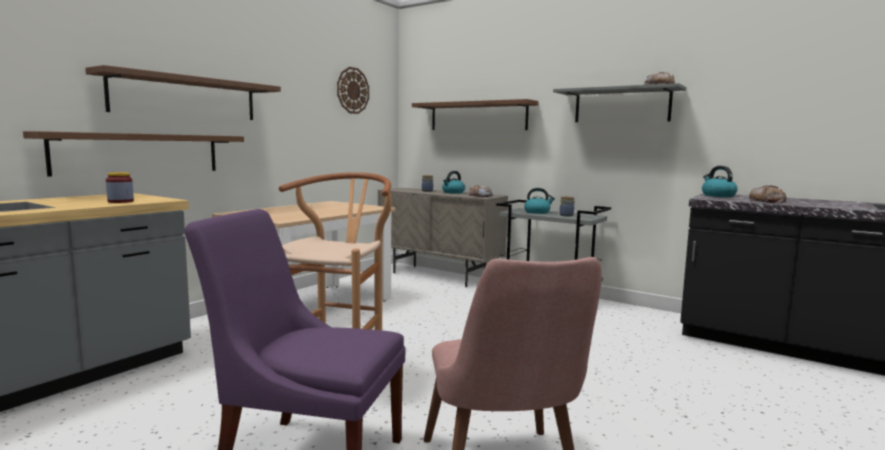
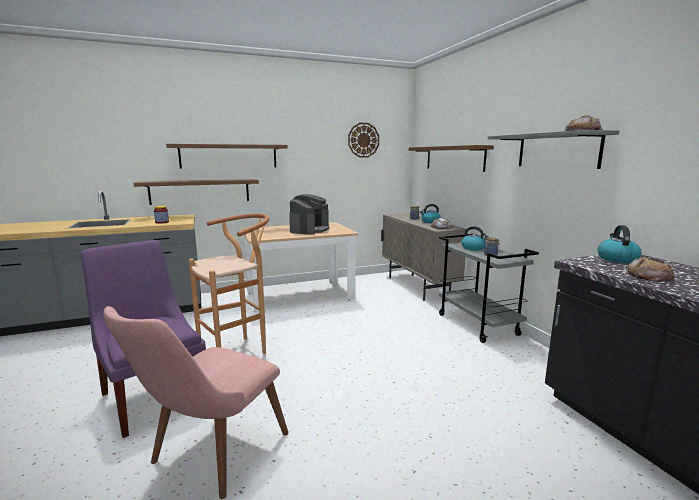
camera: 35 degrees right, 5 degrees up
(324, 208) = (309, 229): none -> coffee machine

